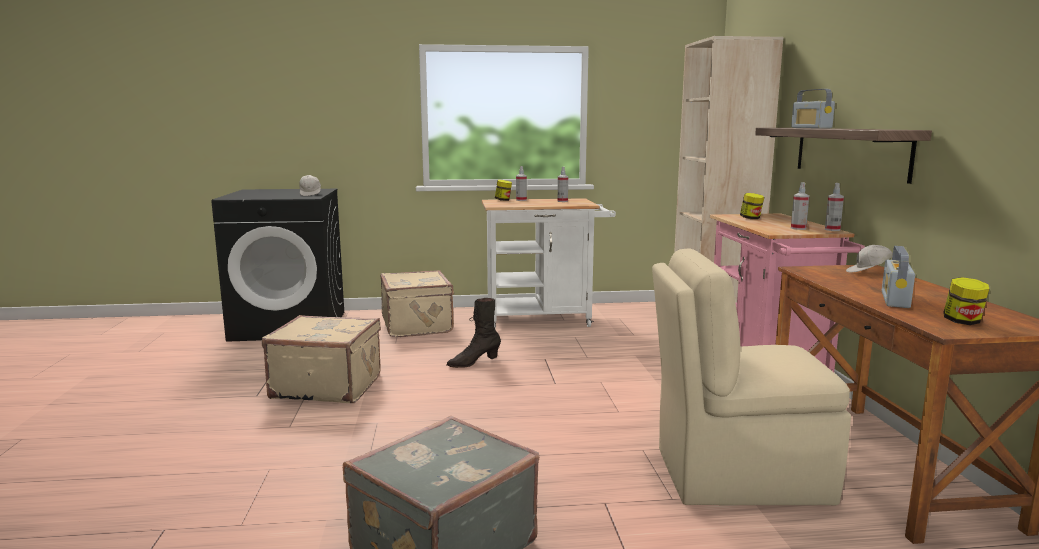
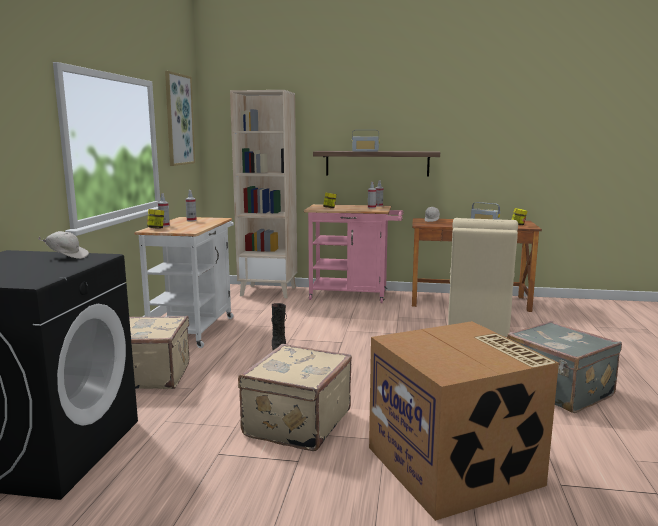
camera: 75 degrees left, 0 degrees up
(225, 464) = (455, 466): none -> cardboard box
(653, 87) = (179, 120): none -> picture

